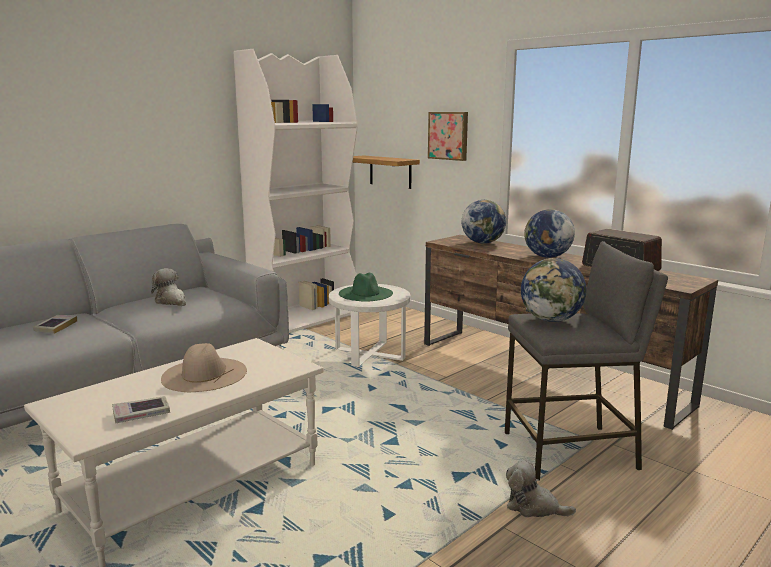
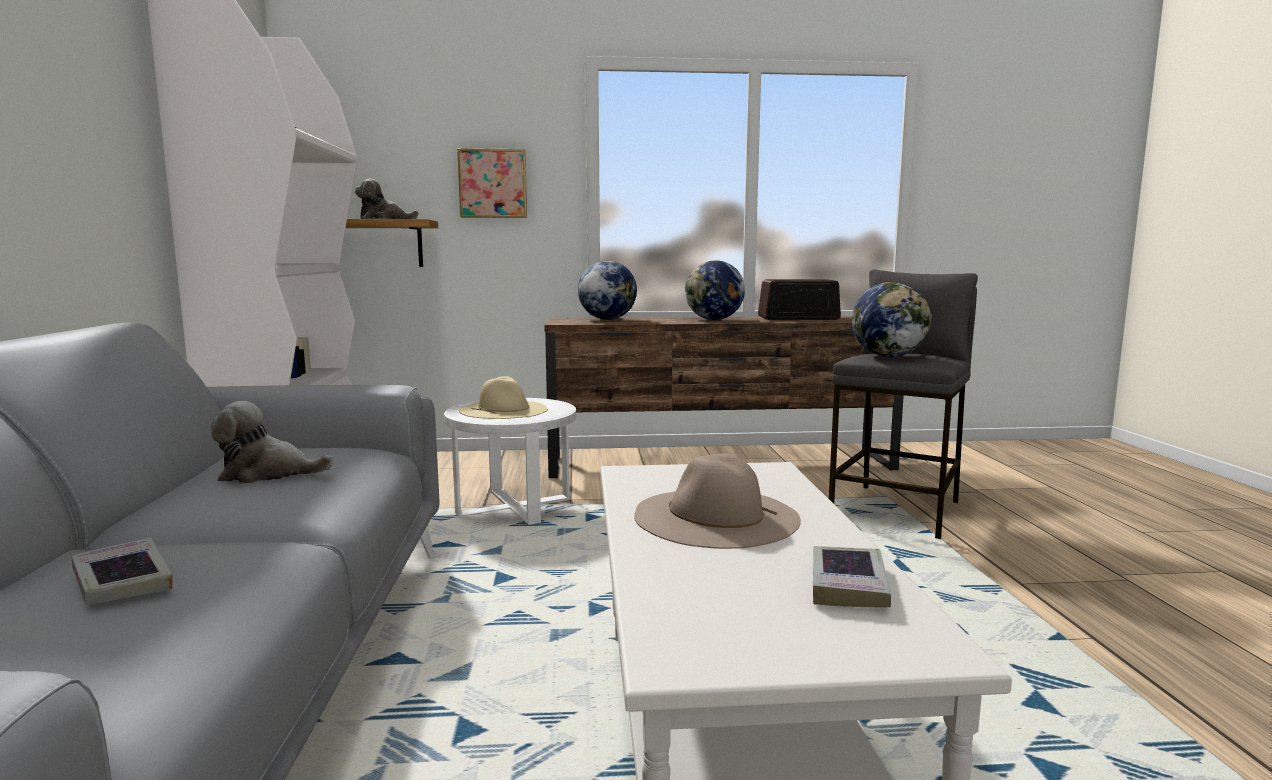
camera: 50 degrees left, 5 degrees down
(365, 293) = (504, 409): green hat -> beige hat
(534, 507) = (991, 558): plush toy -> plush toy (384, 219)

